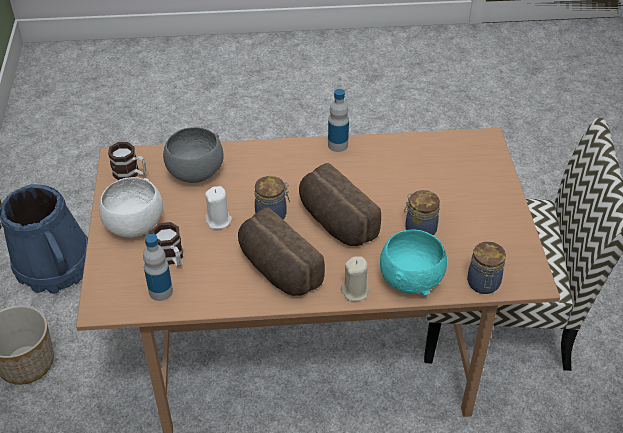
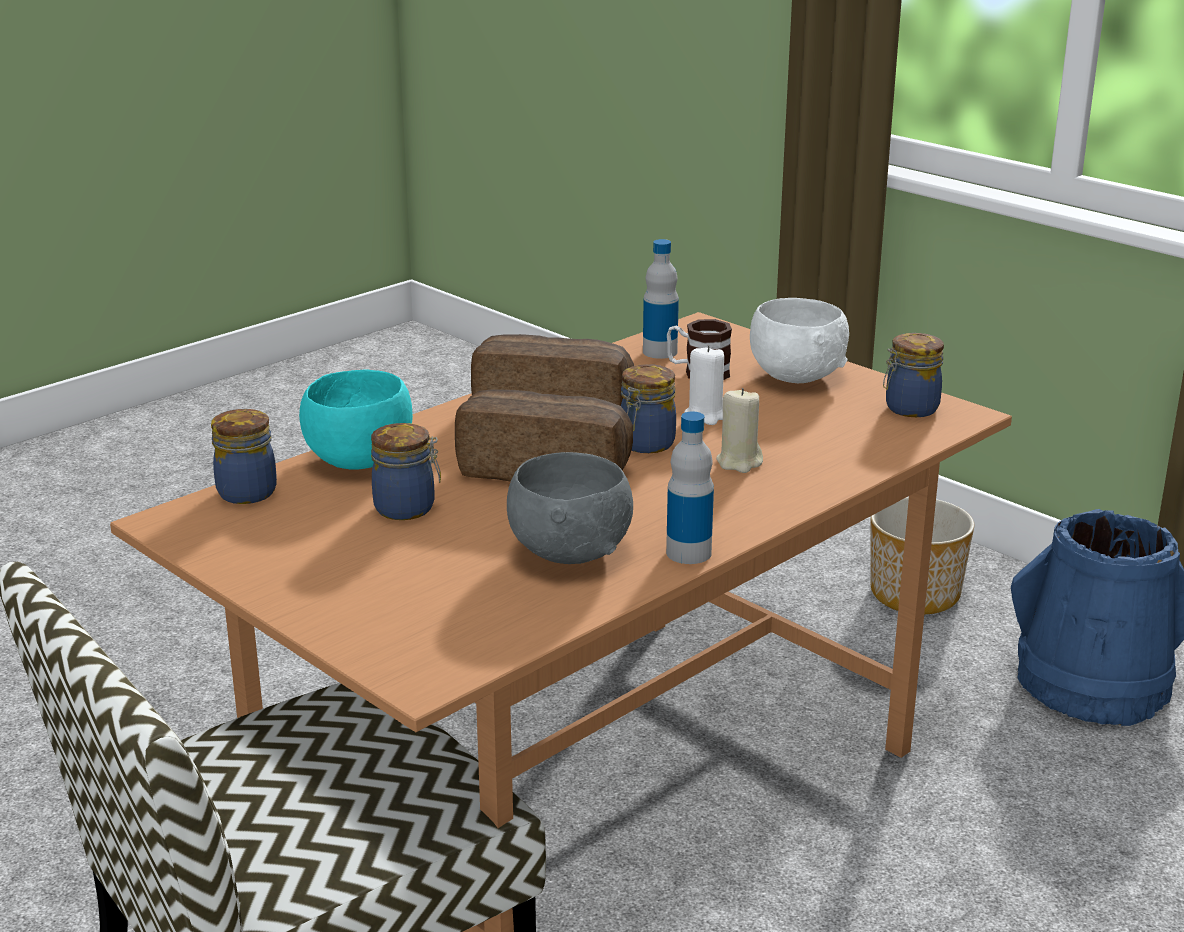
camera: 140 degrees right, 20 degrees down
(130, 173) = (909, 409): mug -> jar
(194, 173) = (831, 439): grey bowl -> grey bowl (571, 552)
(355, 291) = (425, 426): beige candle -> beige candle (739, 462)

